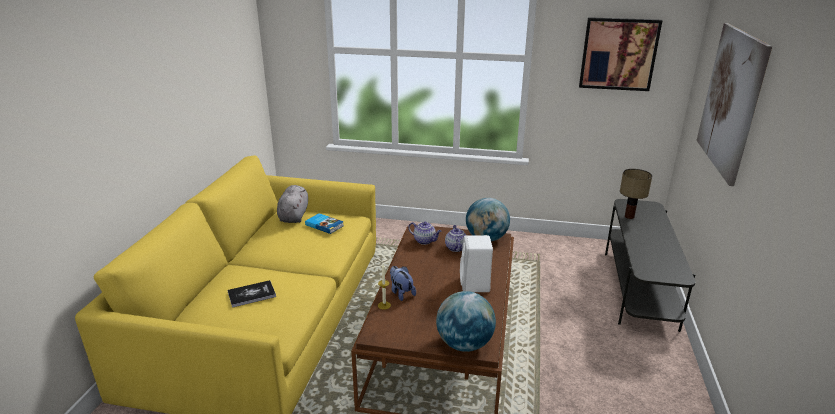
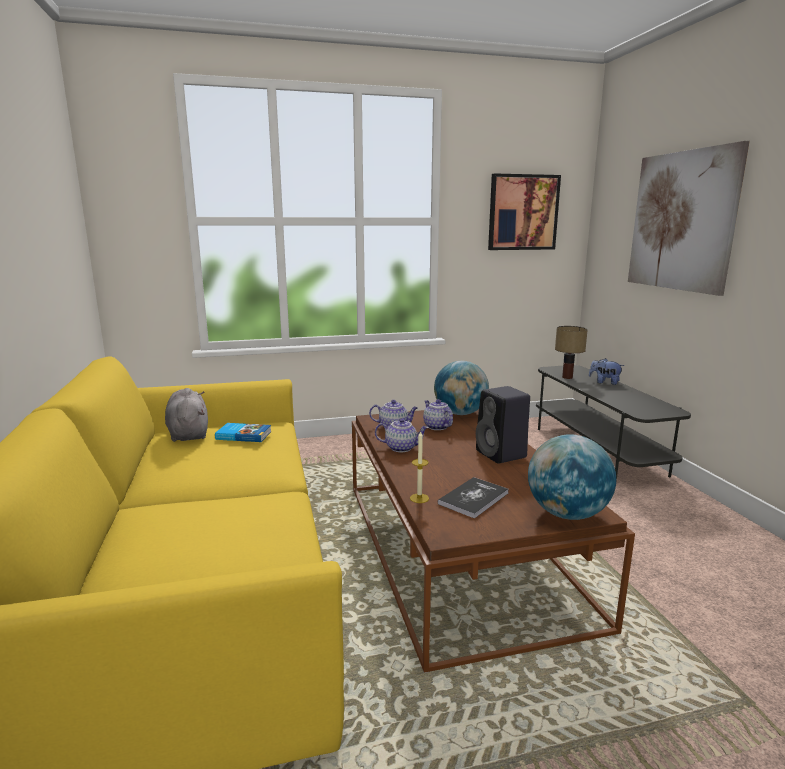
camera: 25 degrees left, 10 degrees down
(251, 294) = (203, 532): book -> book (473, 498)
(401, 293) = (425, 480): plush toy -> plush toy (604, 382)
(412, 261) = (401, 448): none -> teapot
(475, 285) = (502, 454): white speaker -> black speaker

